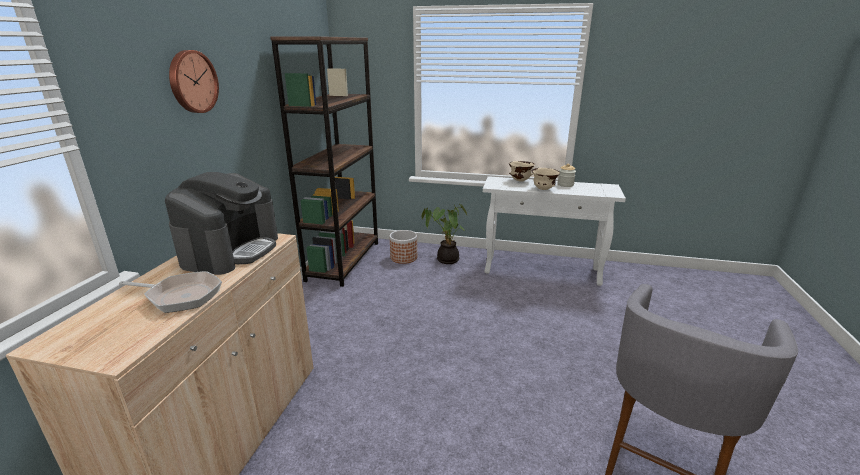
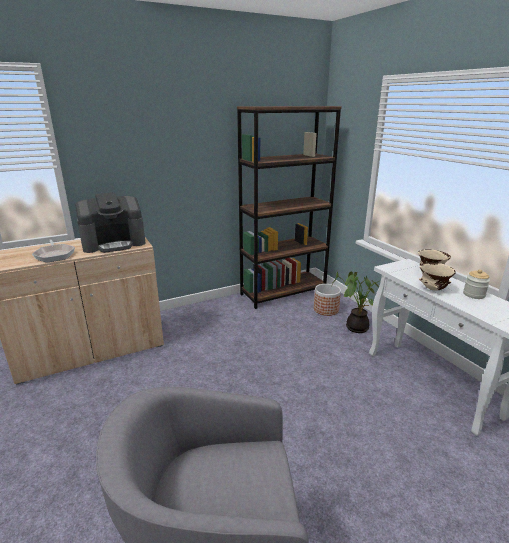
camera: 50 degrees right, 0 degrees up
(192, 82) = (151, 136): wall clock -> none

